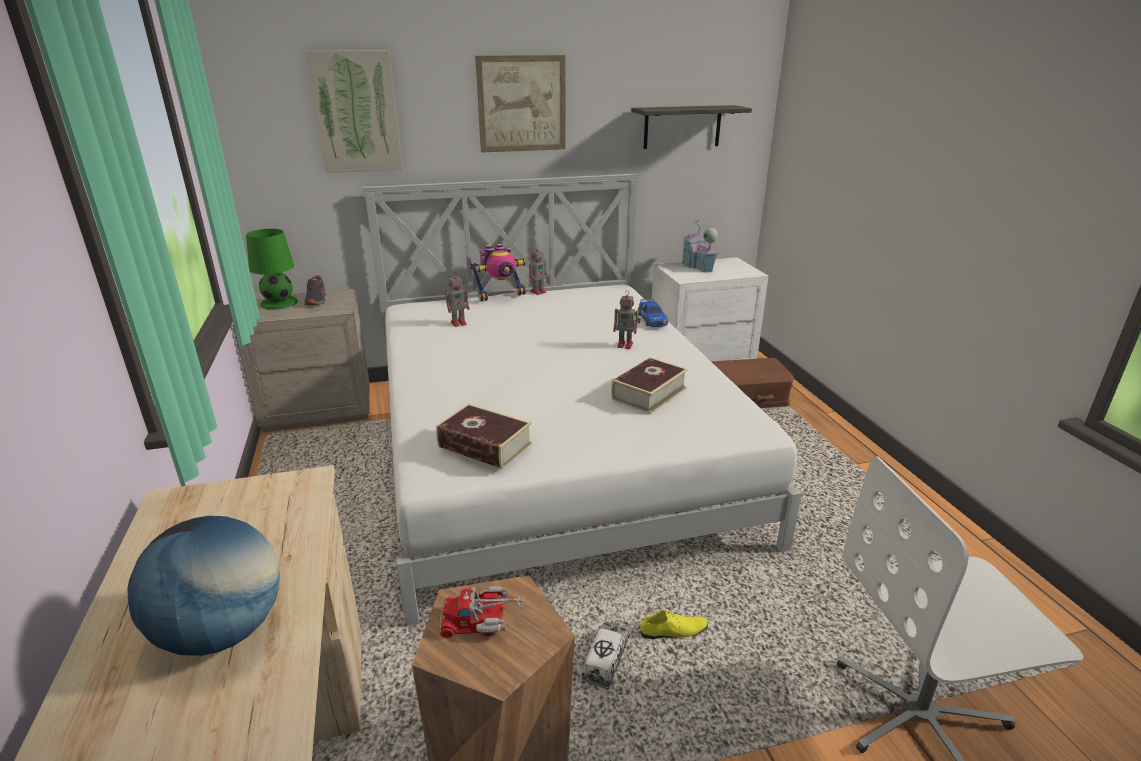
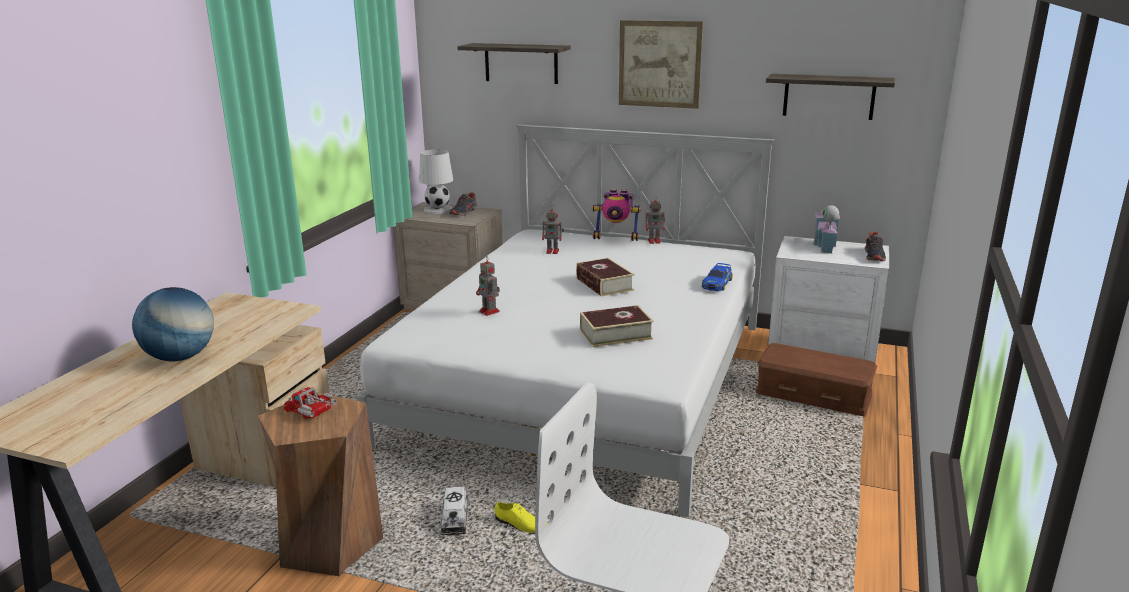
camera: 35 degrees right, 5 degrees down
(279, 303) = (438, 209): green table lamp -> white table lamp
(356, 112) = (521, 63): picture -> shelf
(485, 445) = (445, 331): book -> book (604, 284)
(605, 661) = (455, 520): toy truck -> toy truck turned 120 degrees clockwise
(626, 345) = (657, 297): toy robot -> toy robot (490, 312)
(743, 267) = (874, 256): none -> shoe

